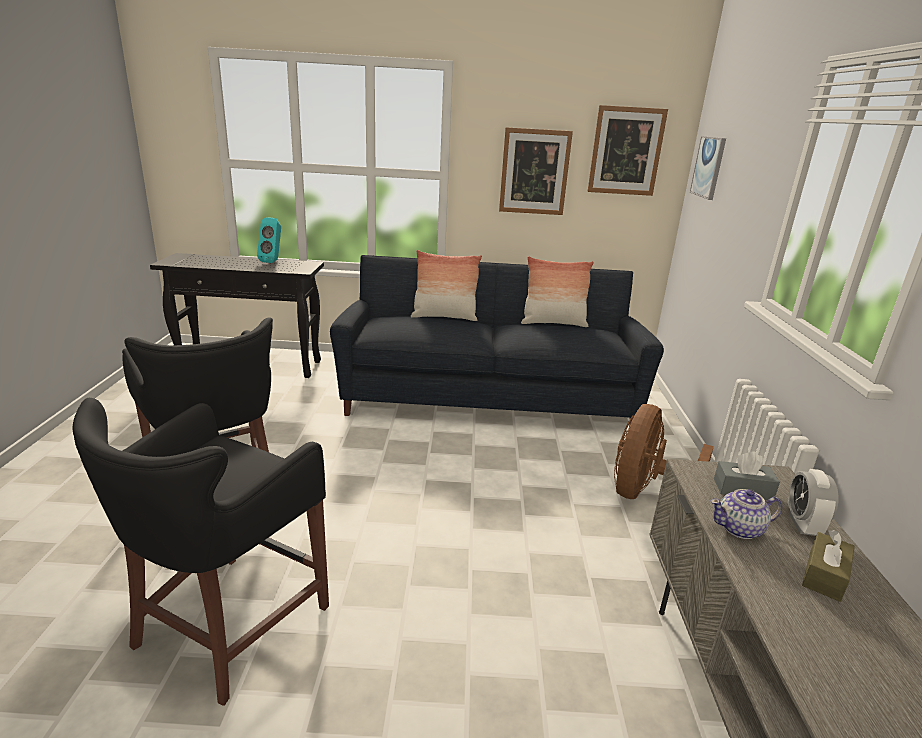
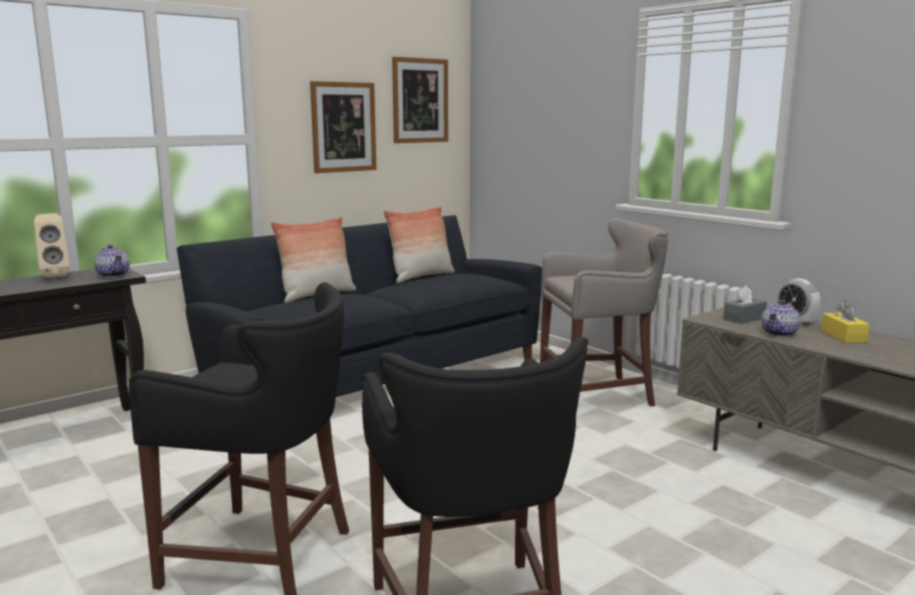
camera: 40 degrees left, 10 degrees down
(273, 261) = (55, 276): turquoise speaker -> beige speaker
(298, 268) = (113, 275): none -> teapot
(644, 493) = (599, 394): brown fan -> grey stool
(708, 167) = (504, 108): picture -> none
(824, 575) = (843, 336): brown tissue box -> yellow tissue box

